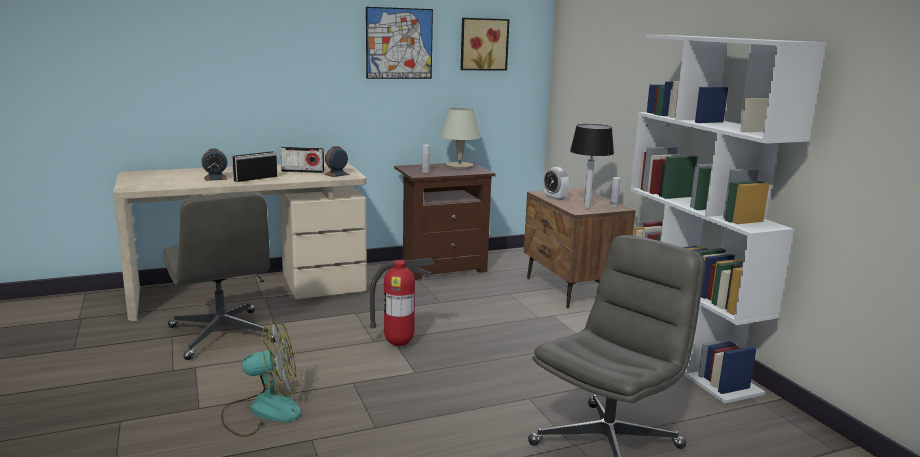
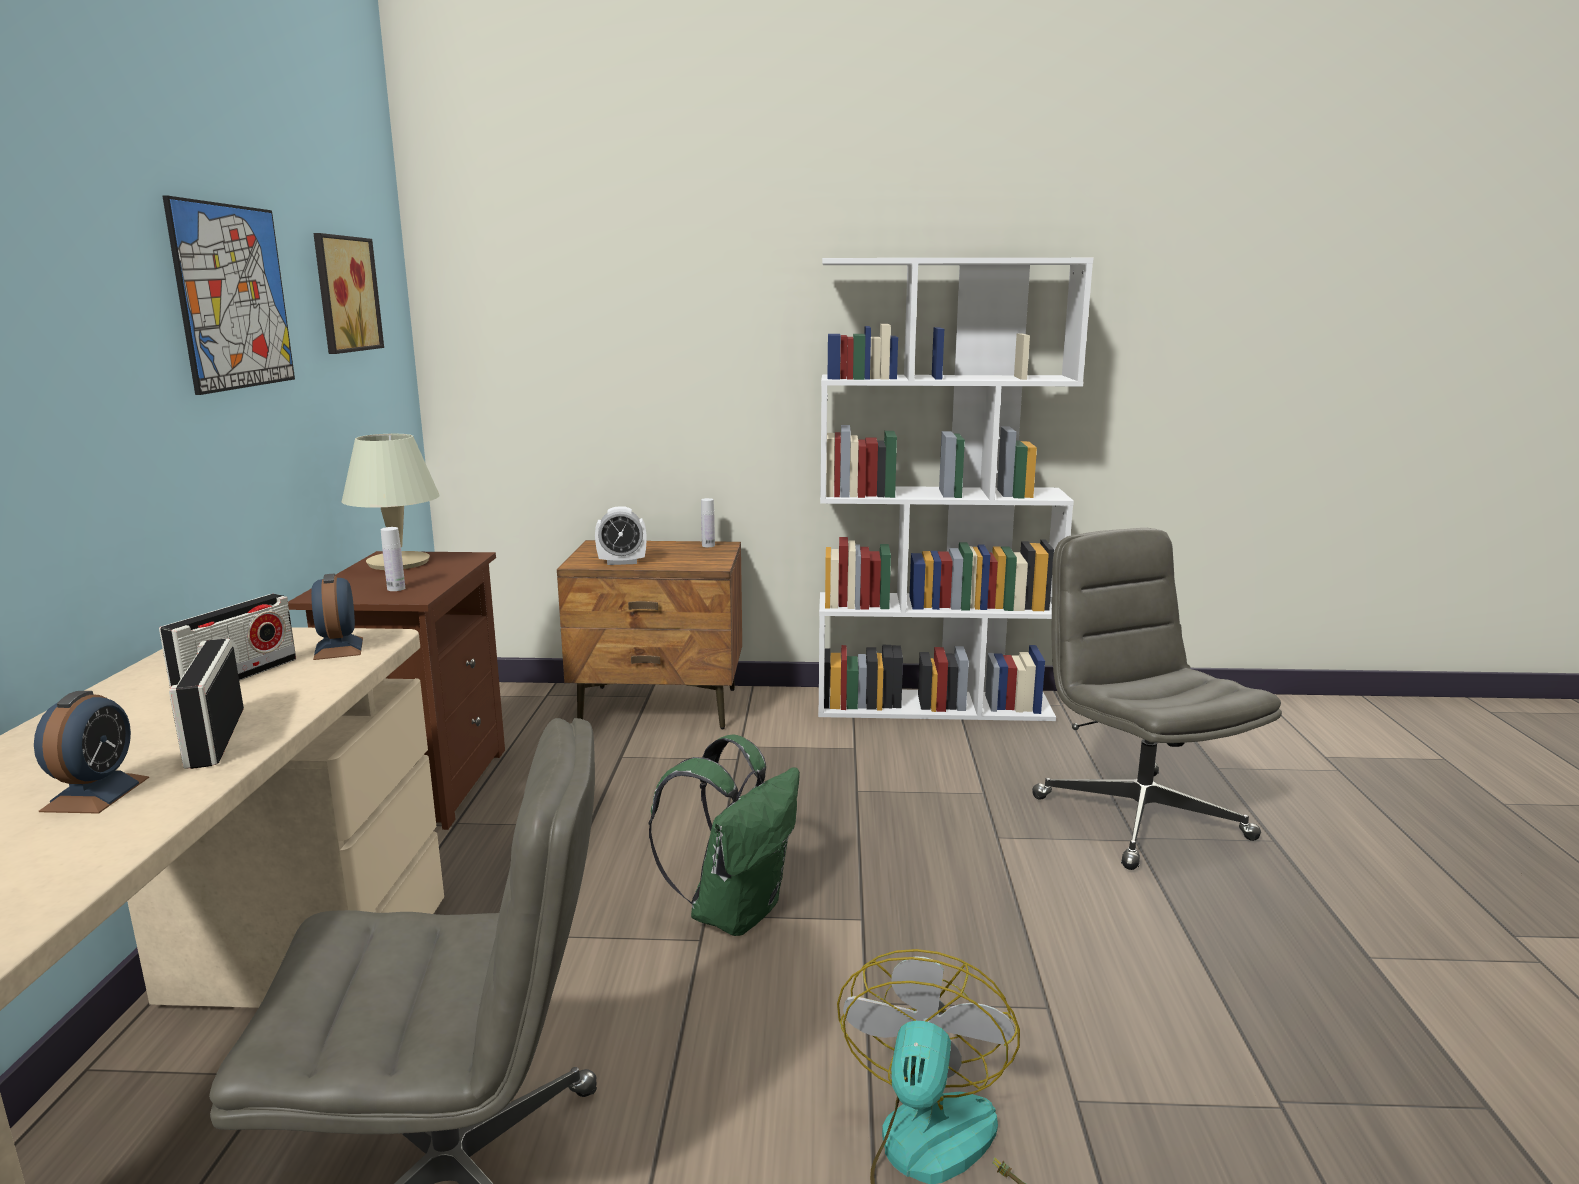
camera: 65 degrees left, 0 degrees up
(399, 344) = (735, 911): fire extinguisher -> green backpack
(587, 207) = (699, 558): table lamp -> none

